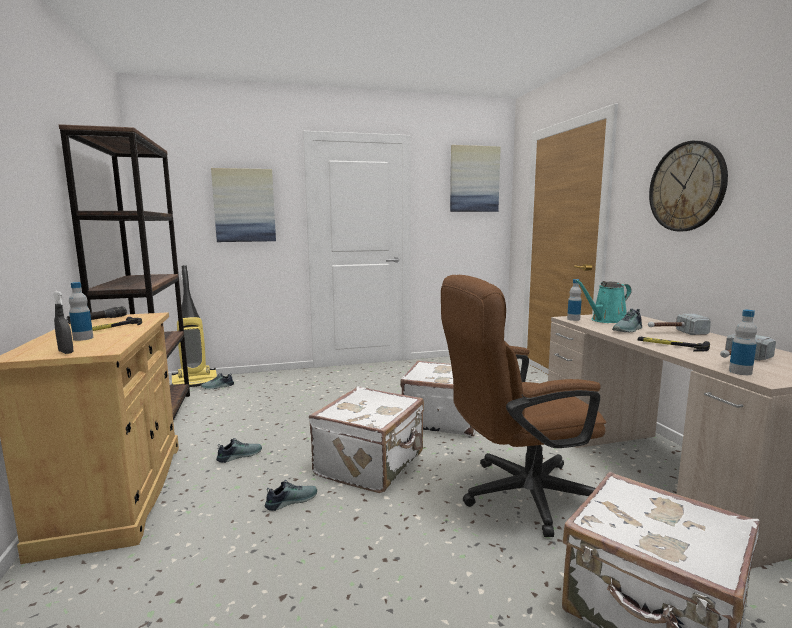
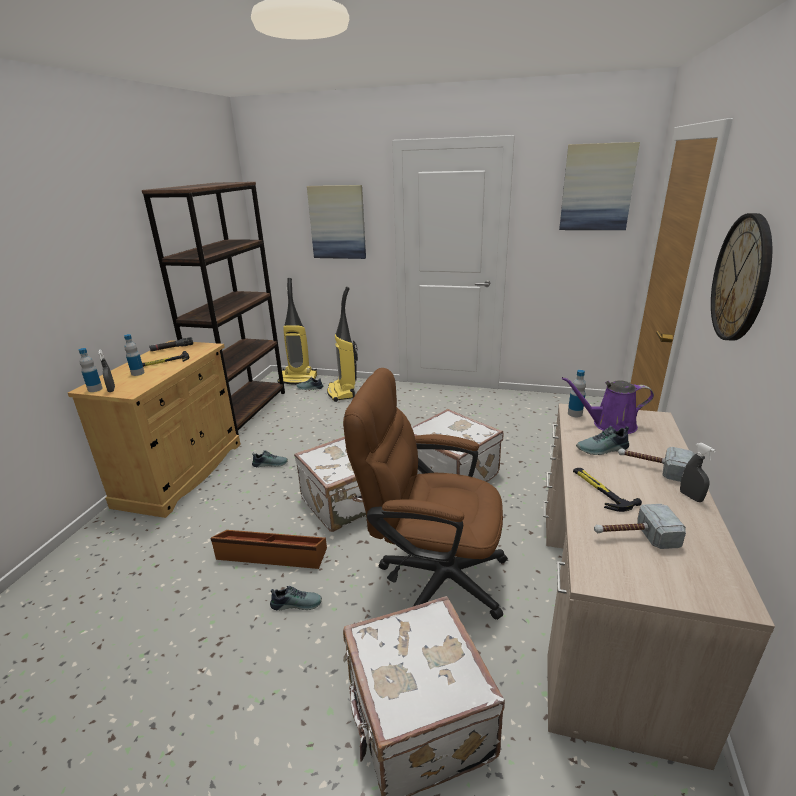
camera: 30 degrees right, 15 degrees up
(261, 384) = (342, 392): none -> vacuum cleaner
(291, 500) = (269, 516): shoe -> shoe (296, 603)
(335, 534) = (271, 554): none -> brown storage box
(606, 320) = (610, 425): turquoise watering can -> purple watering can
(722, 339) = (690, 496): none -> grey spray bottle
(740, 372) = (589, 556): bottle -> bottle (95, 389)

